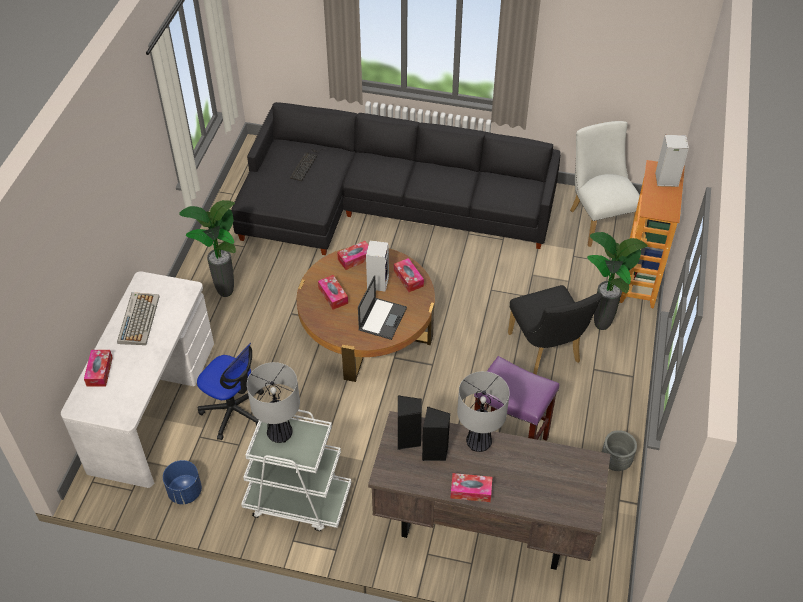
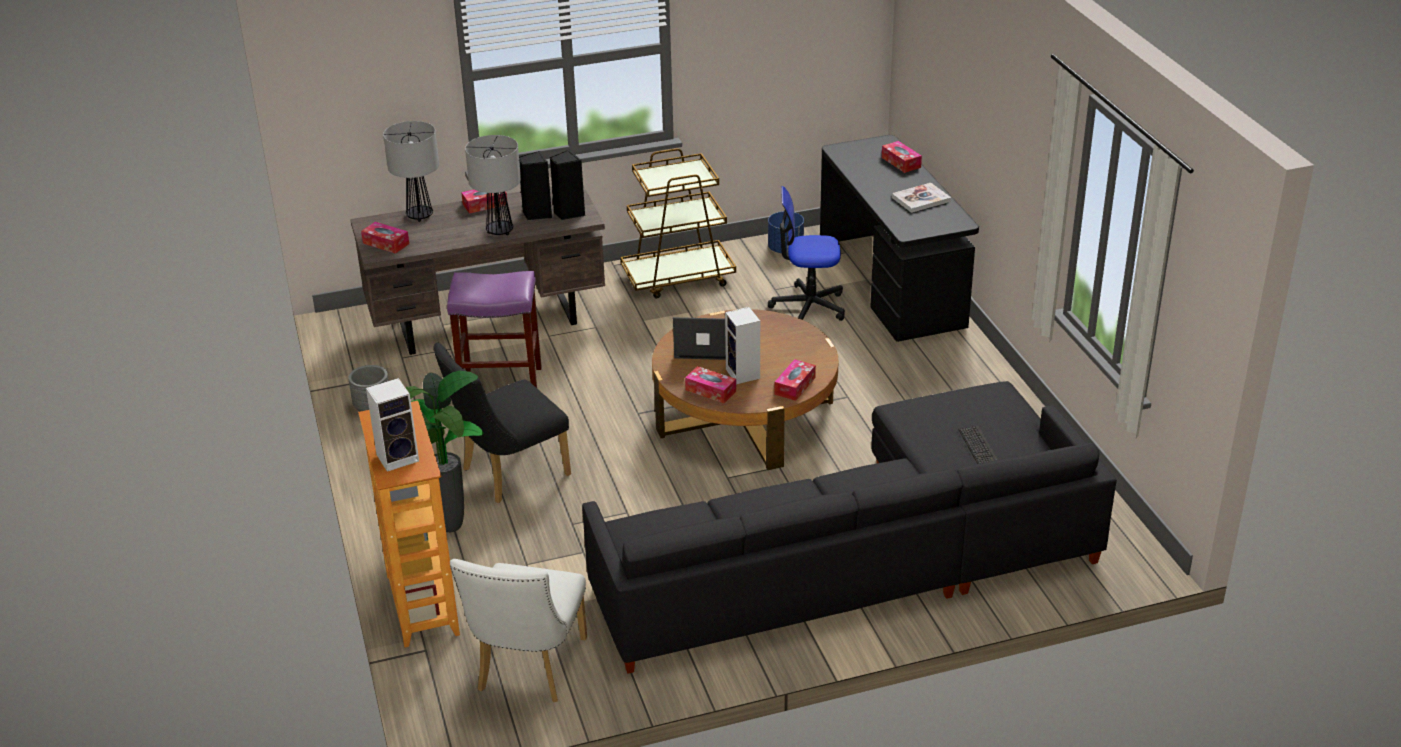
camera: 150 degrees right, 15 degrees down
(138, 319) = (921, 199): keyboard -> book
(152, 405) = (892, 283): white desk -> black desk
(224, 293) = (946, 385): potted plant -> none
(279, 434) = (689, 177): table lamp -> table lamp (420, 215)
(297, 500) = (679, 278): white cart -> brown cart
(333, 295) = (781, 345): tissue box -> tissue box (386, 243)
(382, 318) = (704, 346): laptop -> laptop turned 105 degrees clockwise
(546, 352) = (508, 474): black chair -> black chair turned 75 degrees counterclockwise
(598, 220) = (528, 670): white chair -> white chair turned 60 degrees clockwise

